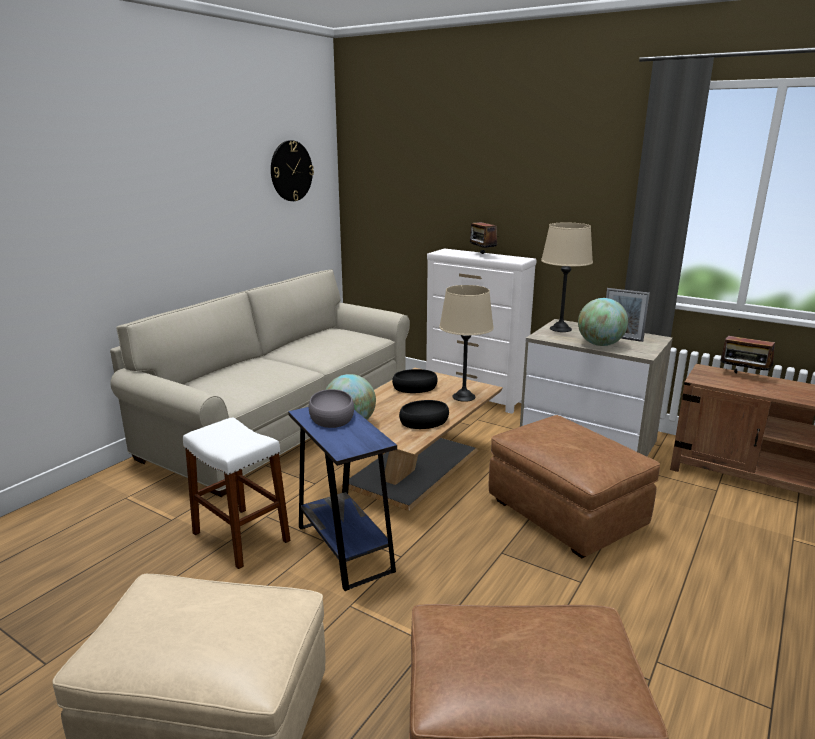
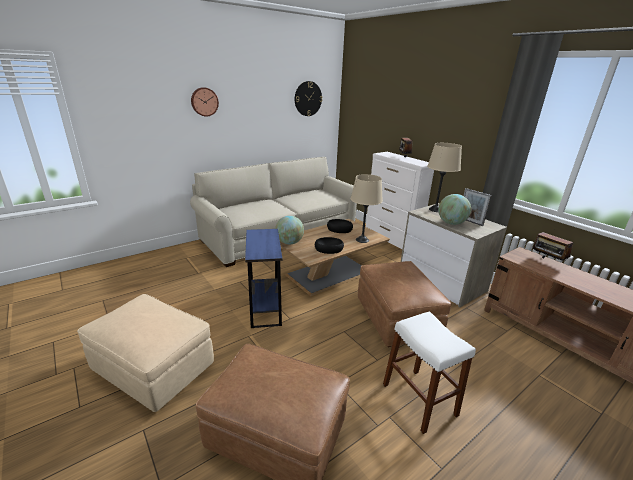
camera: 20 degrees right, 5 degrees up
(121, 186) = (204, 102): none -> wall clock
(241, 537) = (222, 289): white stool -> white stool (419, 399)
(331, 416) = (263, 236): grey bowl -> none

